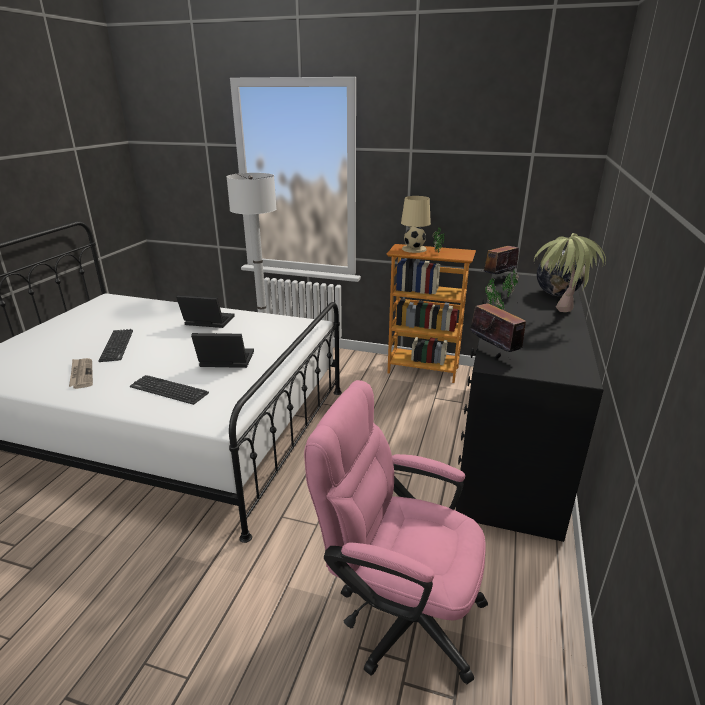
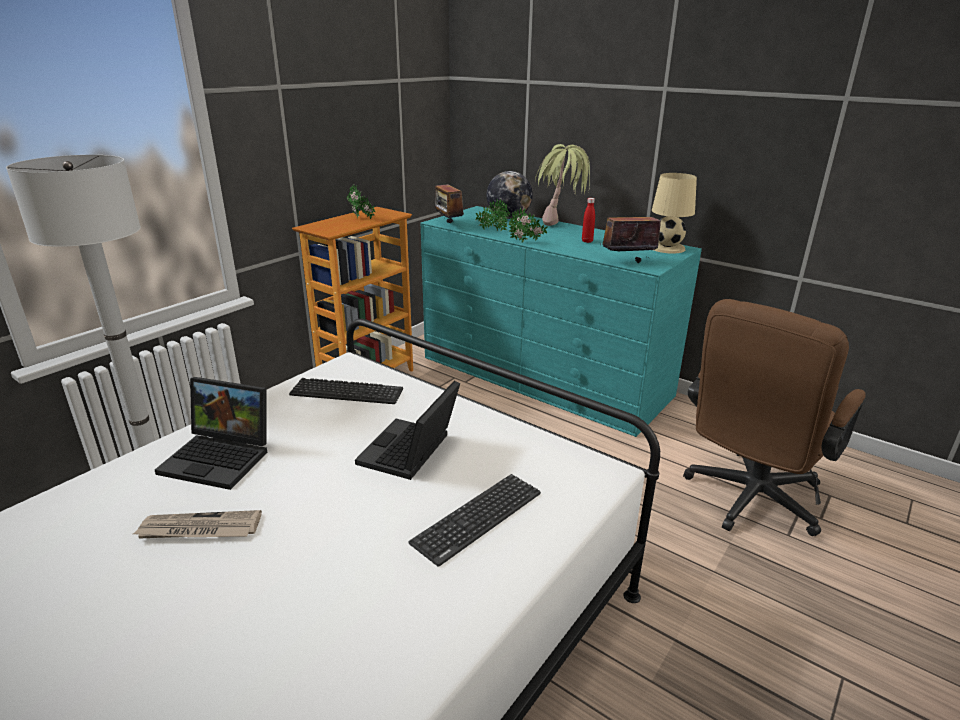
camera: 70 degrees left, 0 degrees up
(81, 374) = (324, 651): newspaper -> newspaper (199, 529)
(117, 345) = (211, 591): keyboard -> keyboard (346, 392)
(207, 322) = (221, 457): laptop -> laptop turned 105 degrees counterclockwise
(398, 612) = (748, 501): pink office chair -> brown office chair
(414, 249) = (332, 224): beige table lamp -> beige table lamp (667, 248)
(511, 445) = (543, 376): black dresser -> turquoise dresser
(534, 331) = (587, 241): none -> red bottle

